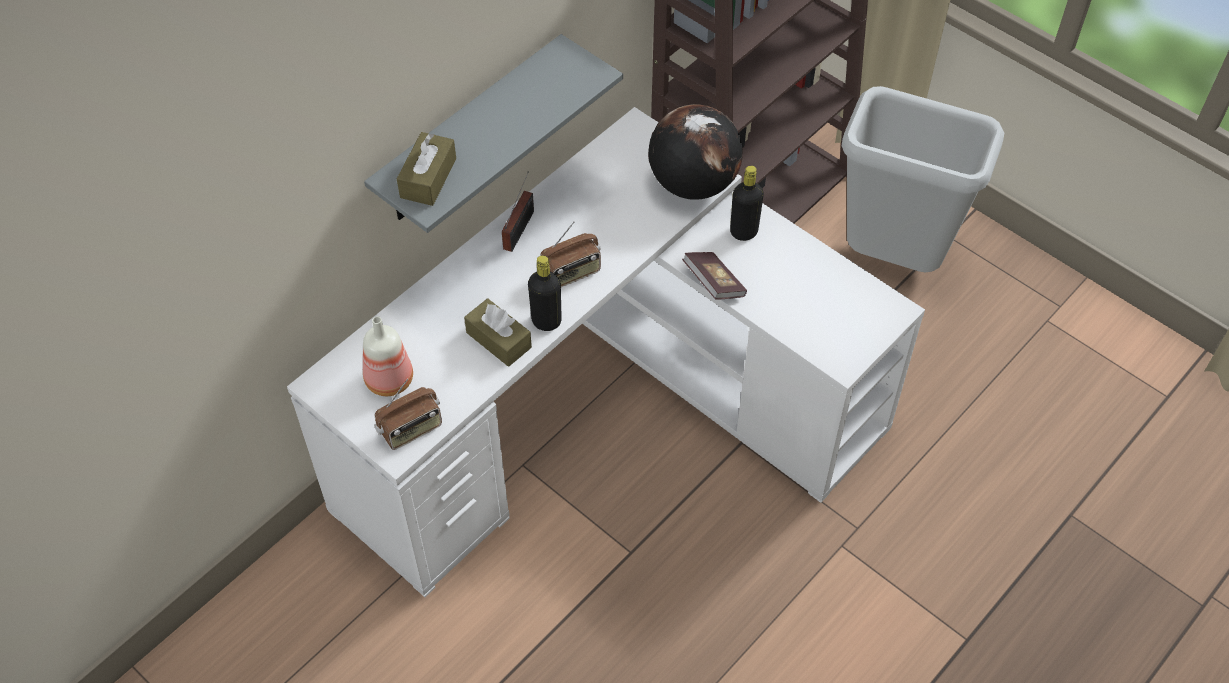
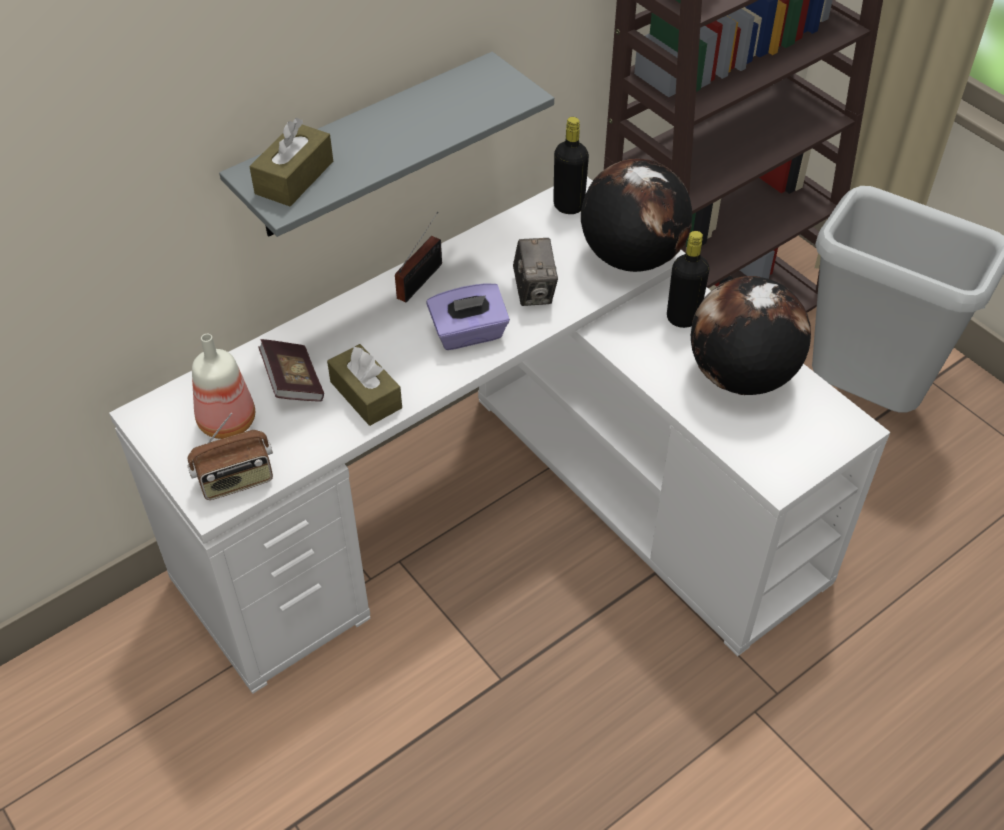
camera: 10 degrees right, 5 degrees down
(546, 321) = (427, 382): black bottle -> black bottle (568, 206)
(571, 273) = (469, 334): radio -> purple tissue box
(618, 227) = (534, 291): none -> camera
(713, 284) = (636, 369): book -> book (293, 382)
(799, 278) = (740, 376): none -> globe

